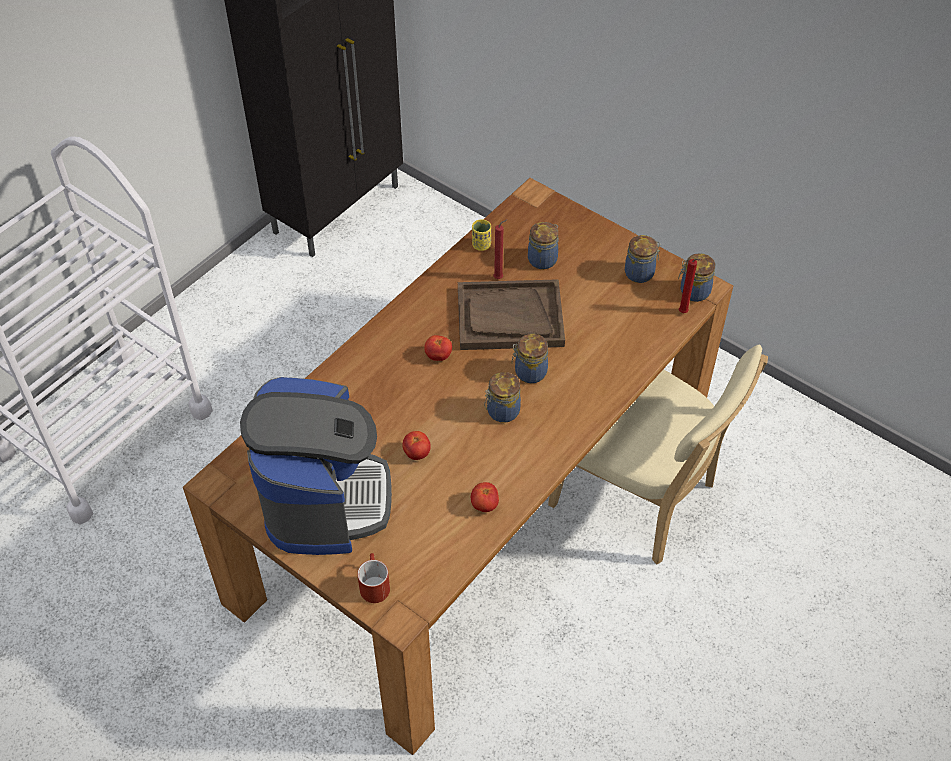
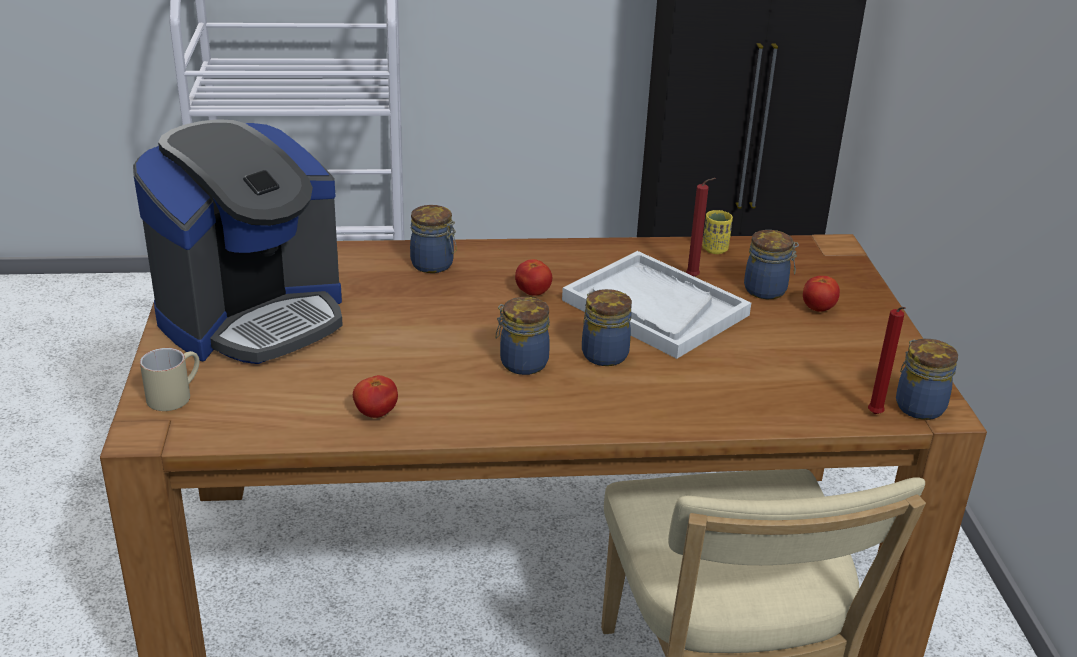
camera: 45 degrees right, 20 degrees down
(373, 584) = (175, 394): red mug -> beige mug
(417, 453) = (387, 339): tomato -> tomato (818, 308)
(509, 317) = (654, 307): brown tray -> white tray
(640, 273) = (870, 357): jar -> jar (434, 265)

